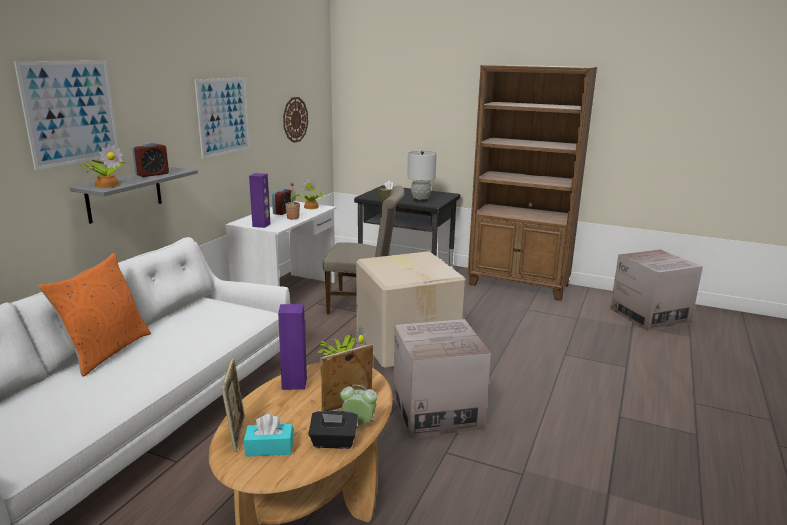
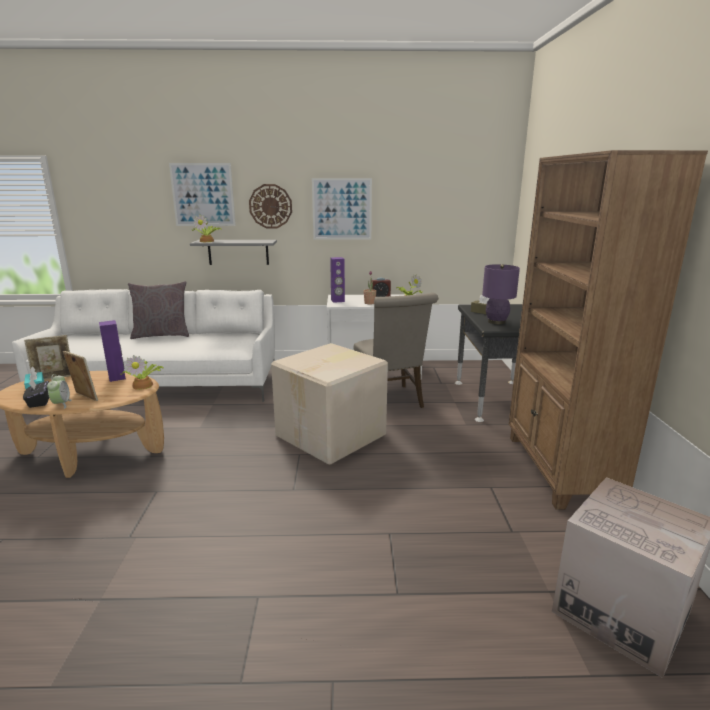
camera: 65 degrees right, 0 degrees up
(106, 351) = (162, 335): orange pillow -> grey pillow
(152, 174) = (245, 241): alarm clock -> none
(295, 119) = (444, 221): wall clock -> wall clock (270, 206)
(420, 200) = (496, 322): white table lamp -> purple table lamp
(436, 411) = (218, 474): cardboard box -> none

